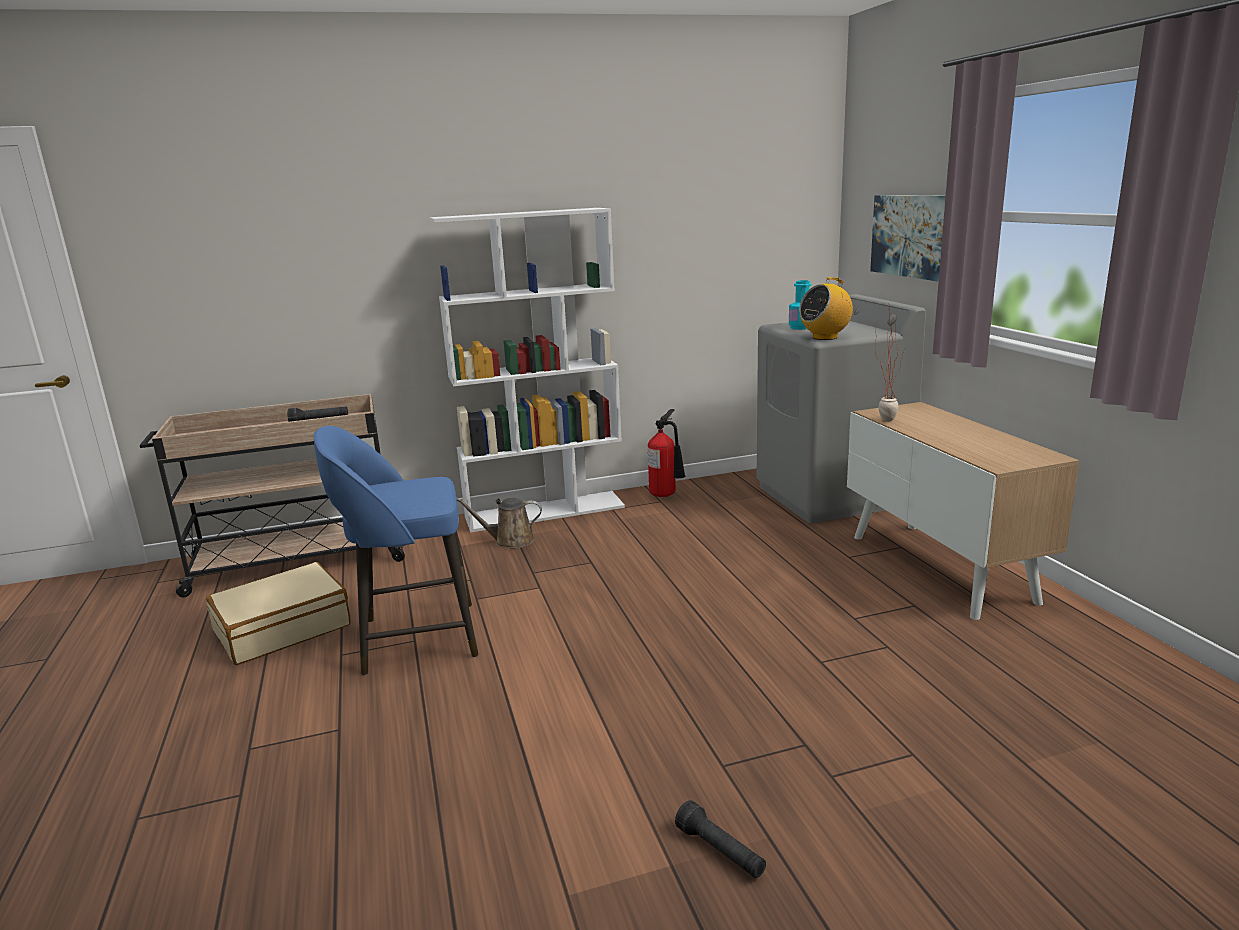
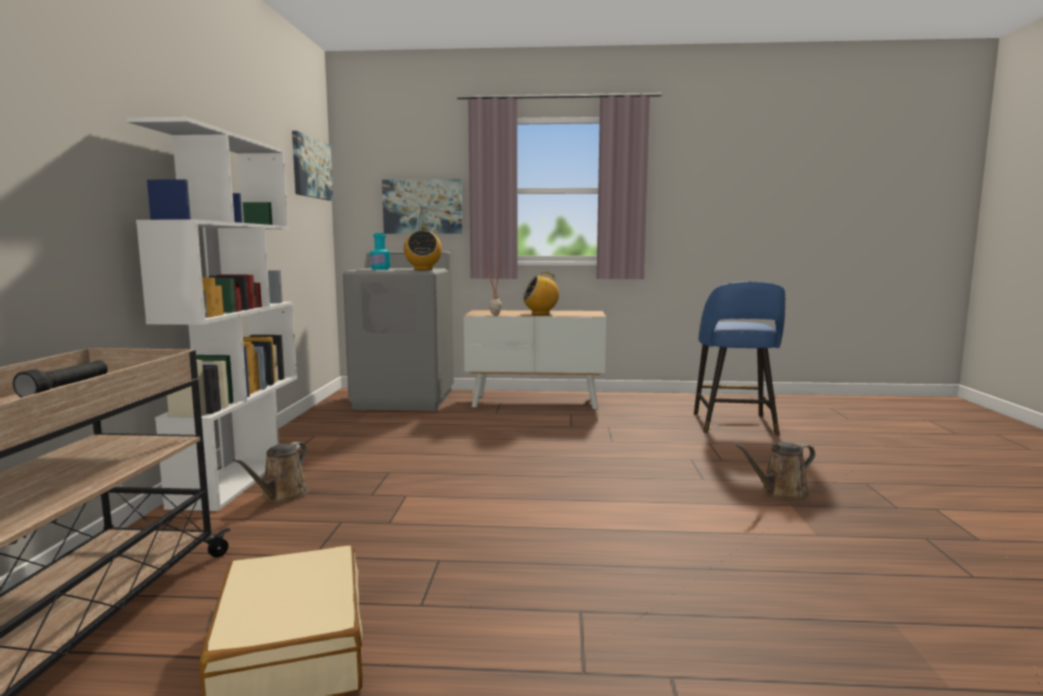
camera: 70 degrees left, 10 degrees down
(415, 638) = (433, 559): blue stool -> blue stool (734, 425)
(667, 495) = (307, 432): fire extinguisher -> none
(720, 852) = (780, 492): black flashlight -> brown watering can
(779, 190) = (311, 168): none -> picture
(946, 437) = (540, 314): none -> radio

